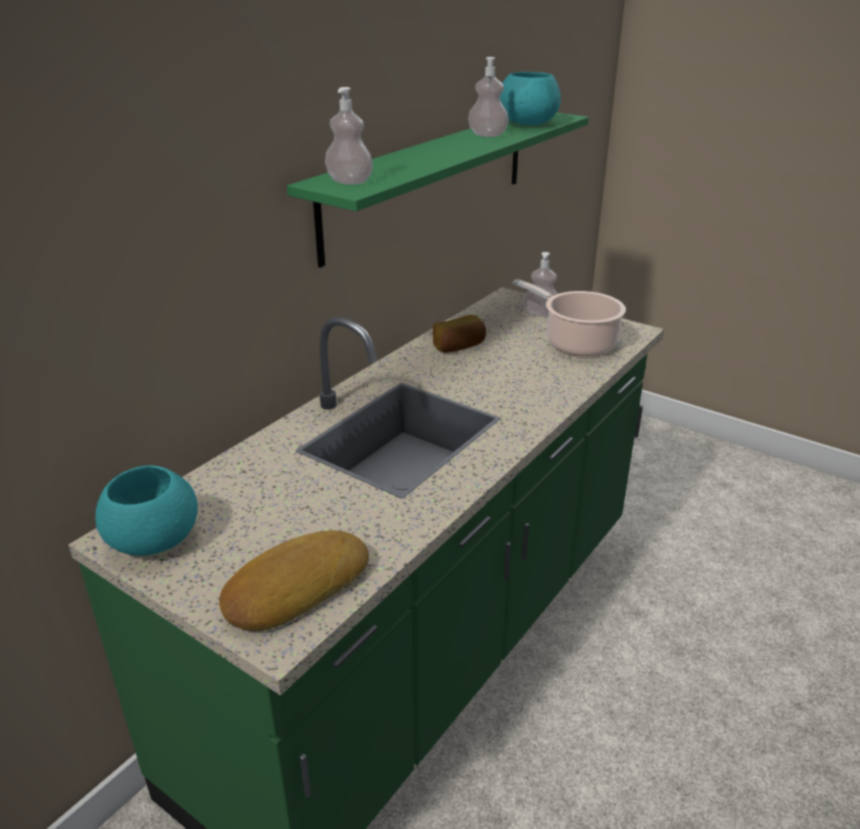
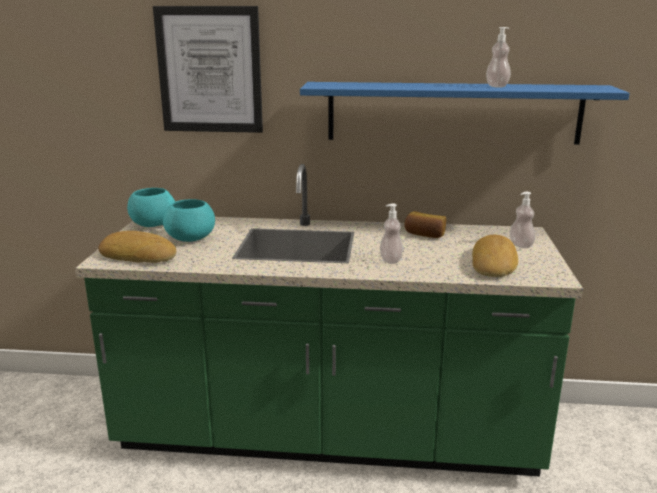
camera: 60 degrees right, 10 degrees down
(144, 208) = (210, 70): none -> picture
(349, 182) = (329, 84): soap dispenser -> soap dispenser (390, 260)
(430, 180) = (453, 113): green shelf -> blue shelf
(528, 123) = (557, 87): turquoise bowl -> turquoise bowl (191, 238)
(576, 342) = (494, 263): cooking pot -> bread

